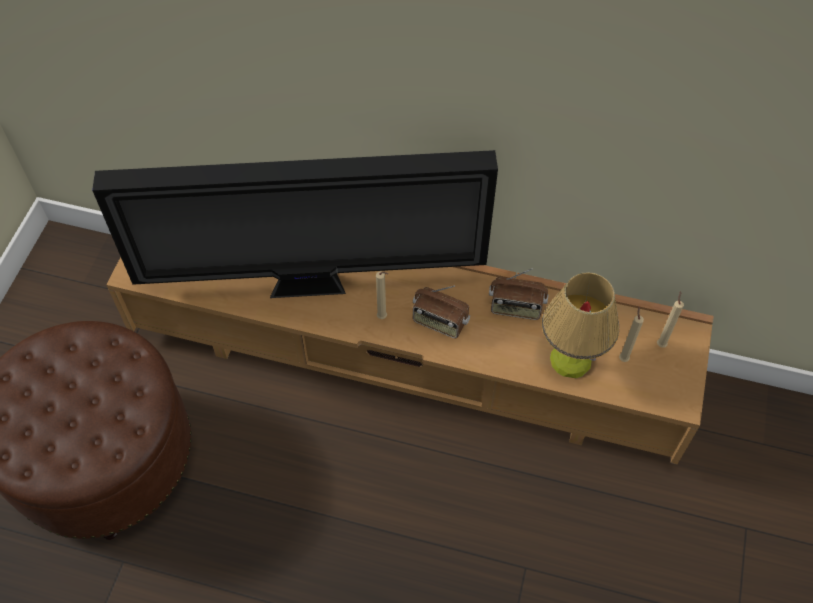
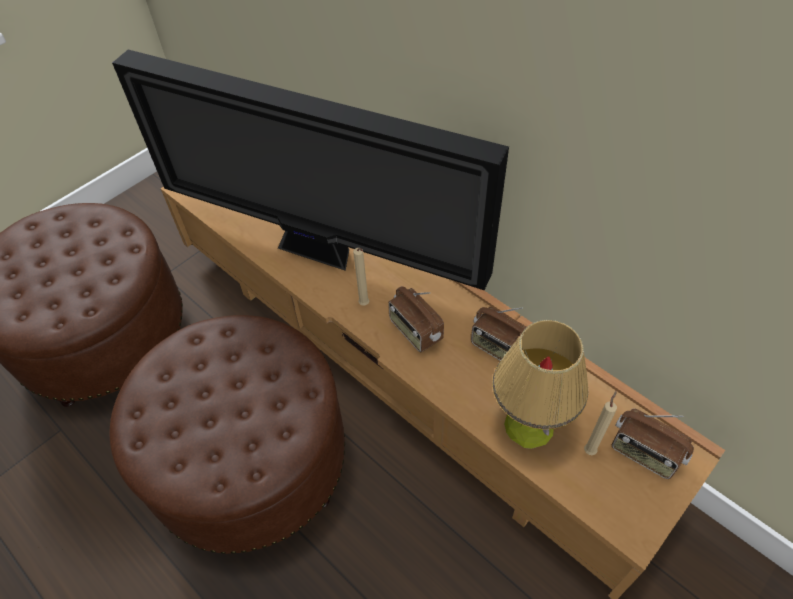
camera: 30 degrees right, 5 degrees down
(331, 503) = (253, 465): none -> brown ottoman
(661, 343) = (644, 453): beige candle -> radio

